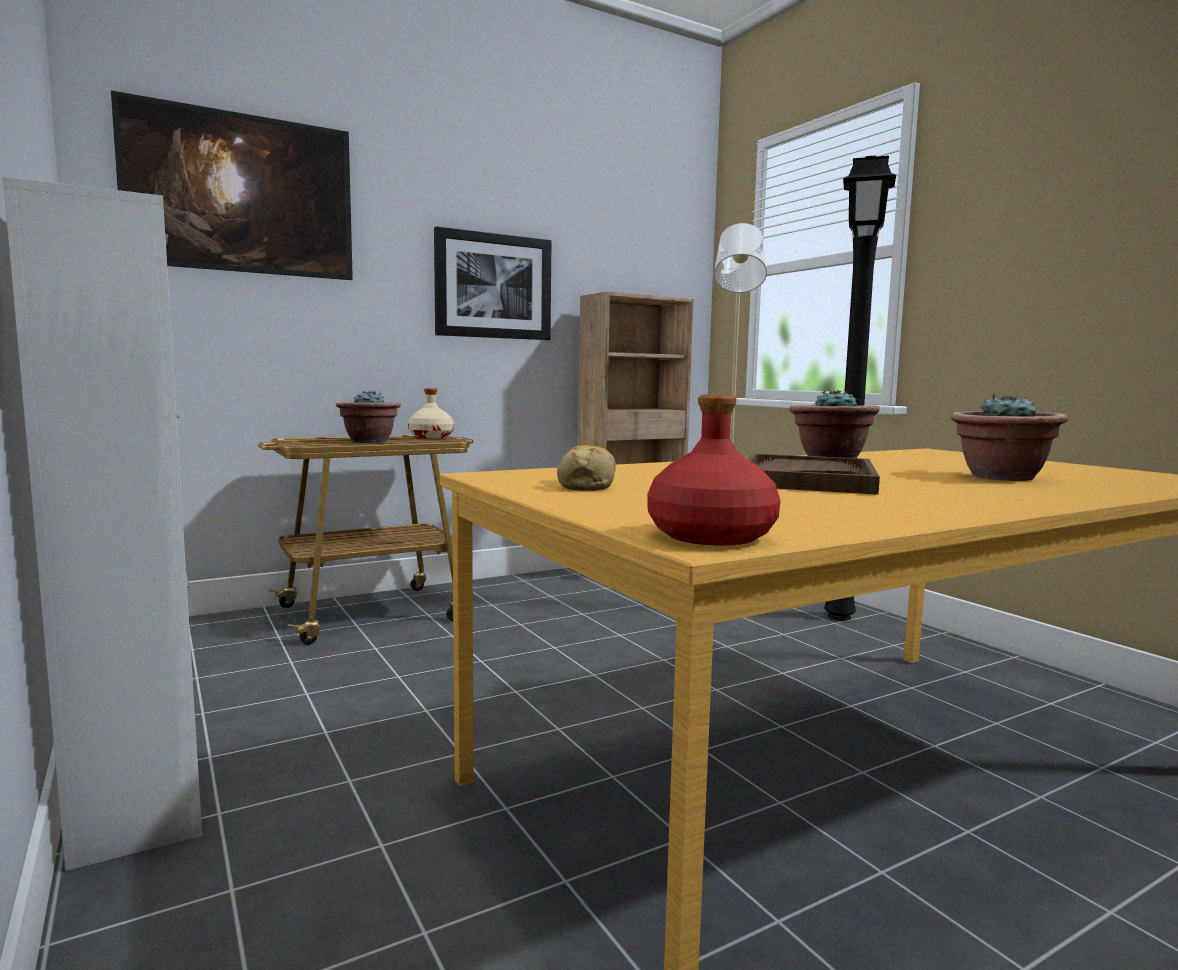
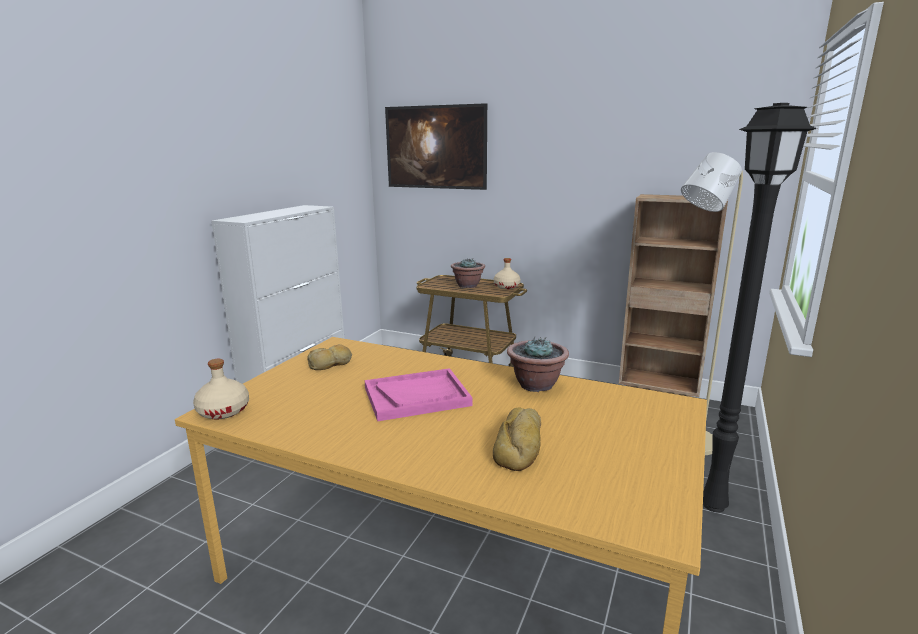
camera: 55 degrees right, 10 degrees up
(493, 286) = (574, 189): picture -> none
(709, 535) = (223, 411): red bottle -> beige bottle
(806, 479) = (417, 396): brown tray -> pink tray
(1001, 477) = (521, 445): potted plant -> bread

